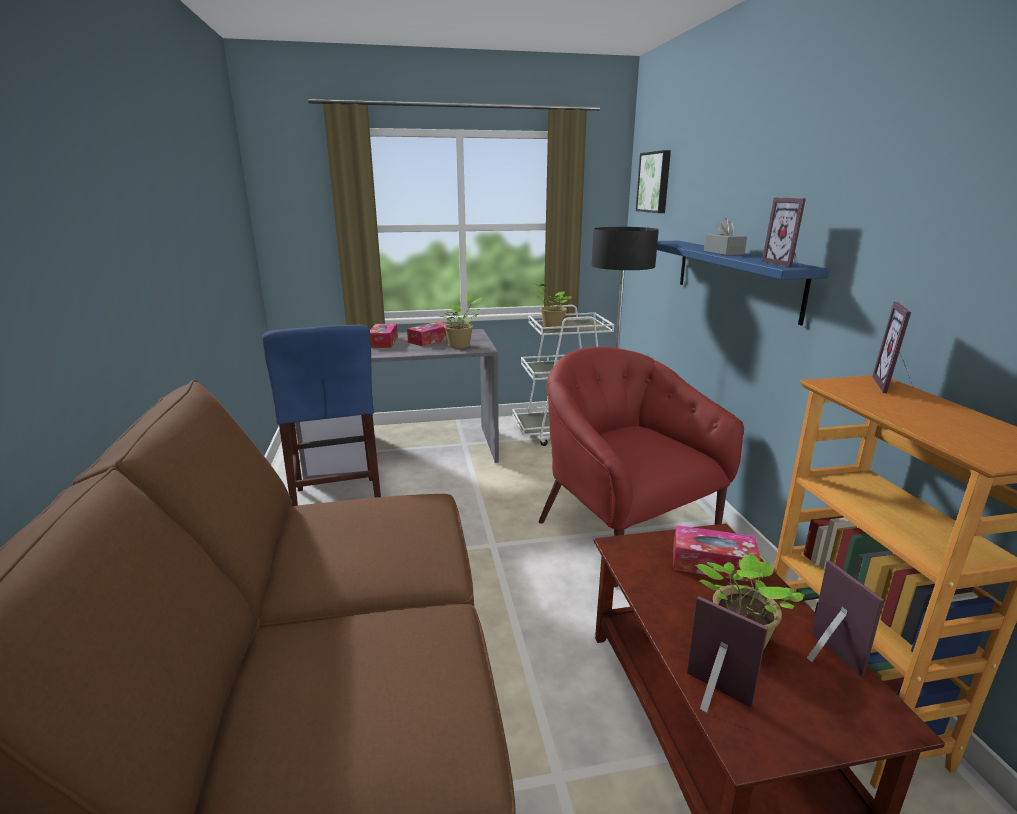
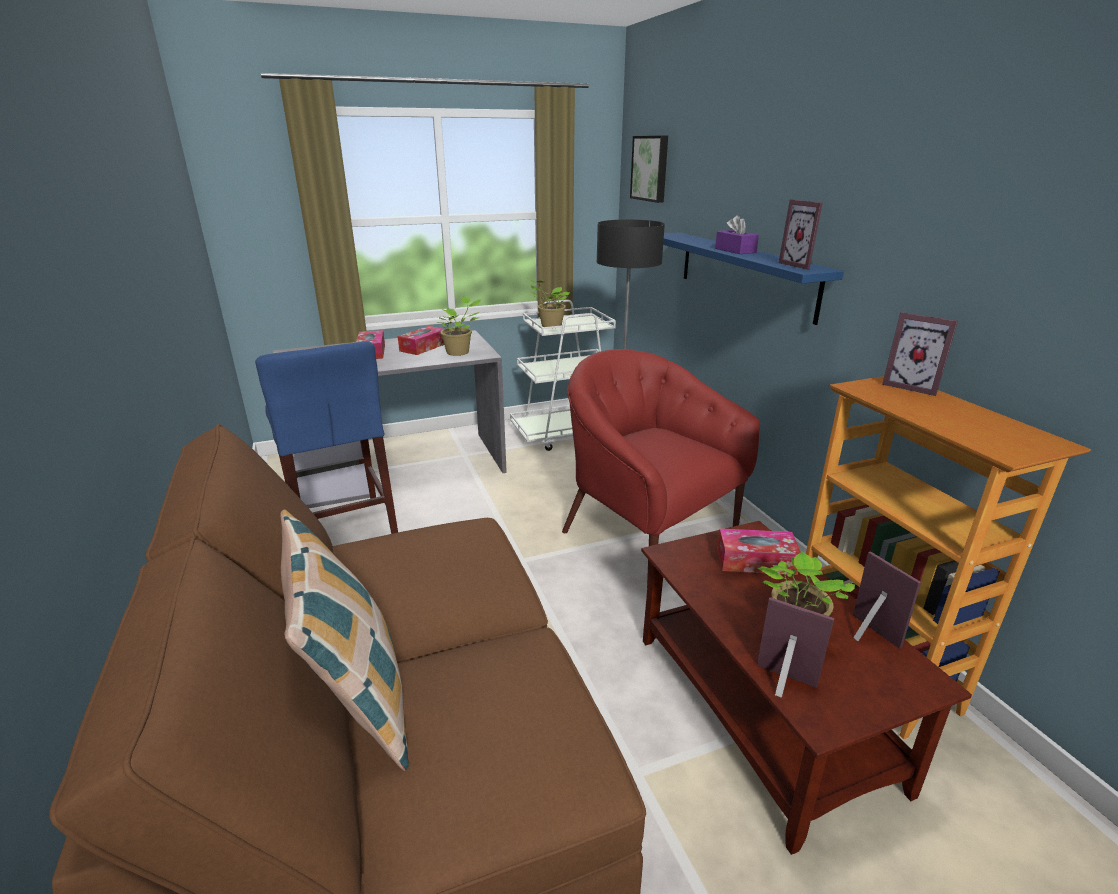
camera: 10 degrees left, 5 degrees up
(256, 652) = (357, 702): none -> pillow
(723, 252) = (735, 250): grey tissue box -> purple tissue box
(895, 386) = (912, 386): picture frame -> picture frame turned 60 degrees counterclockwise

